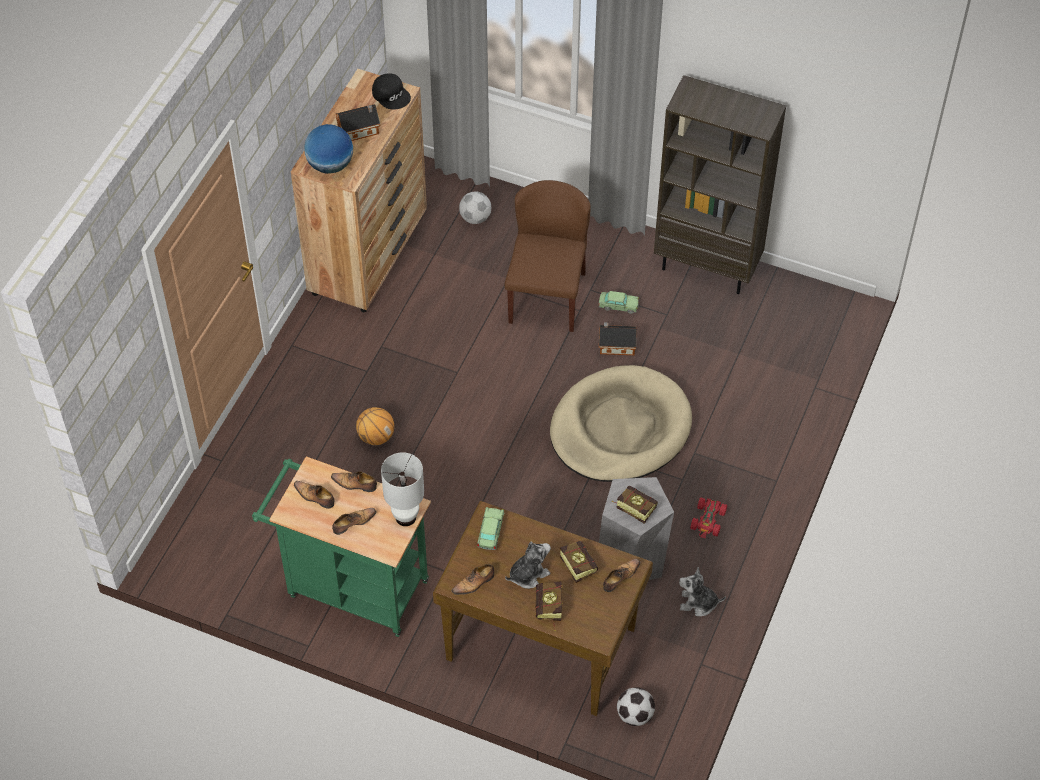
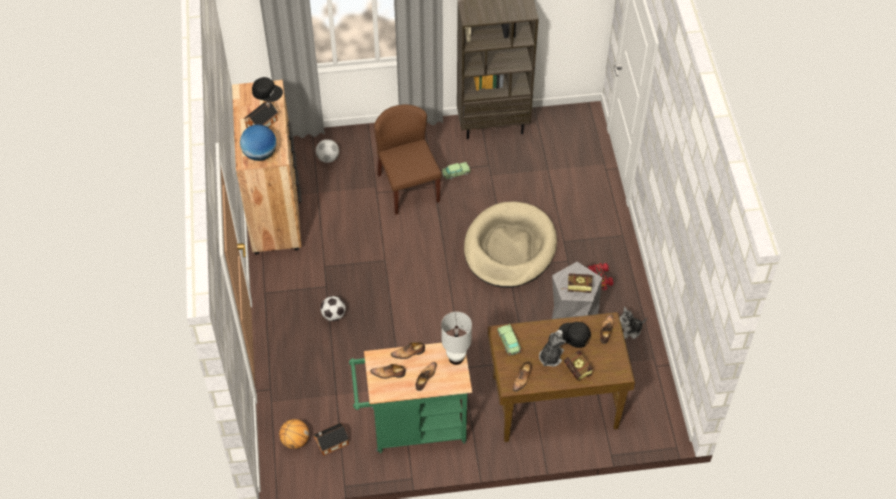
camera: 30 degrees left, 0 degrees up
(376, 437) = (361, 325): basketball -> basketball (295, 441)
(576, 563) = (574, 335): book -> black cap
(615, 345) = (471, 198): toy house -> toy house (330, 443)
(634, 715) = (639, 416): football -> football (333, 315)

